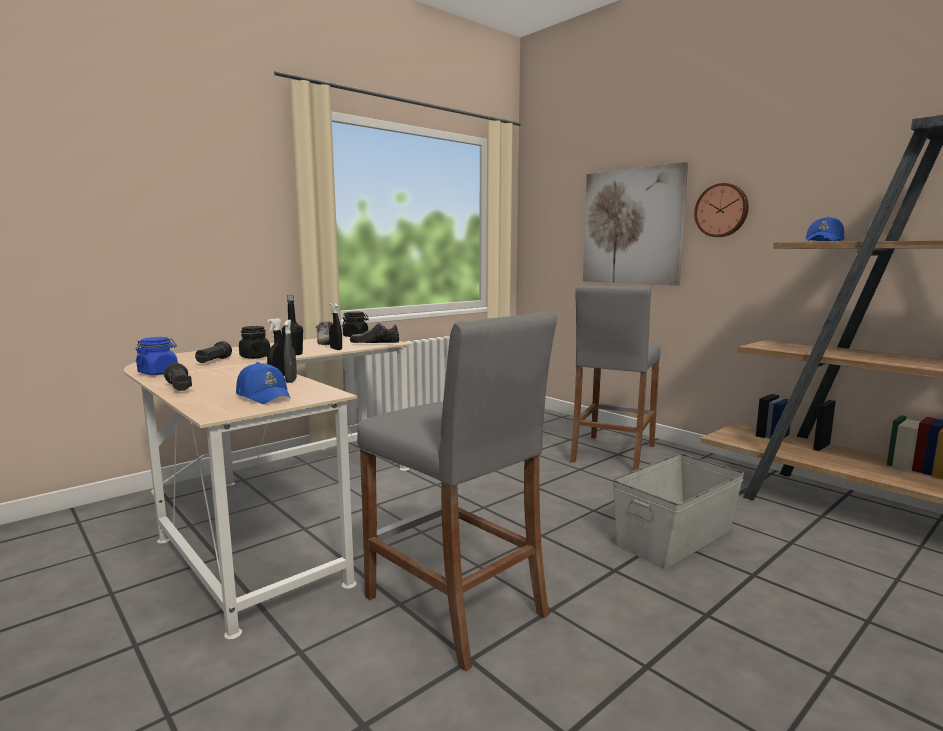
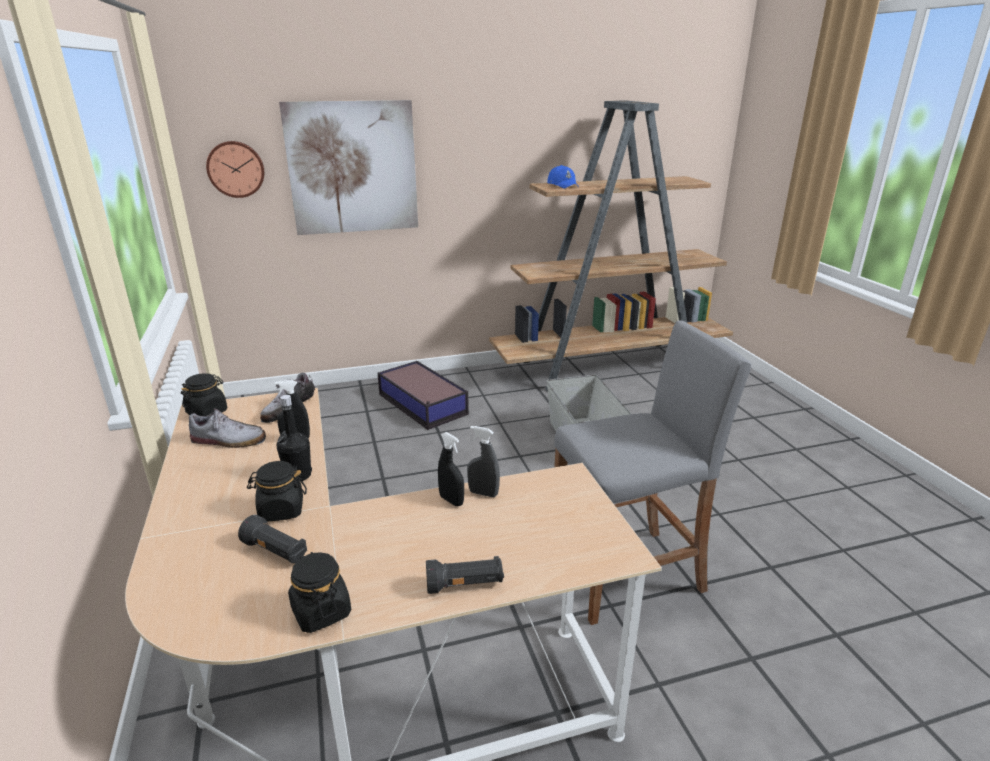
camera: 65 degrees left, 15 degrees up
(158, 372) = (321, 611): blue jar -> black jar
(264, 395) = (553, 518): blue cap -> none
(612, 453) = (423, 405): grey stool -> storage box
(722, 210) = (451, 151): wall clock -> wall clock (236, 169)

